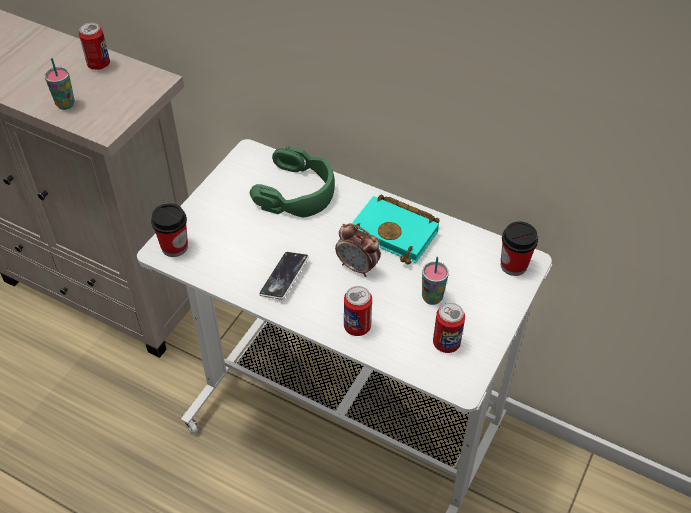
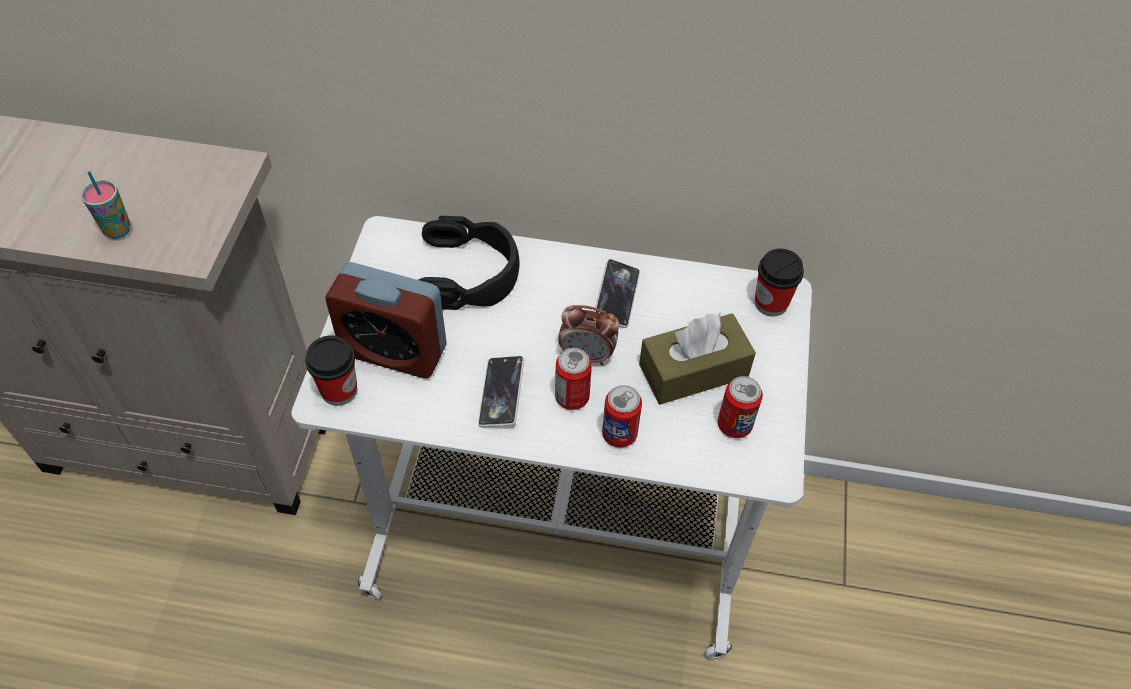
camera: 20 degrees left, 5 degrees up
(99, 64) = (141, 161): can -> can (572, 397)
(222, 230) = (394, 350): none -> alarm clock
(297, 192) = (469, 273): green headphones -> black headphones
(397, 232) = (617, 296): turquoise book -> phone
(432, 298) = (693, 370): cup -> brown tissue box

